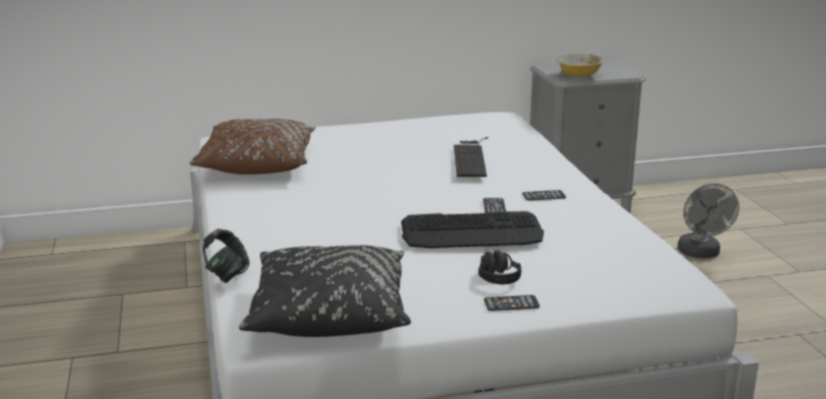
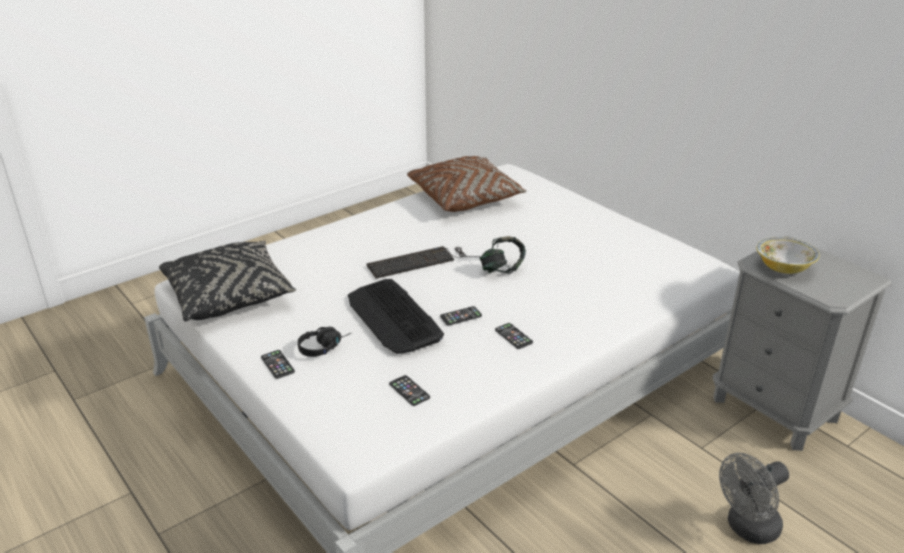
camera: 65 degrees right, 10 degrees up
(226, 275) = (269, 246): headphones -> headphones (502, 269)
(470, 157) = (561, 277): keyboard -> keyboard (421, 261)
(603, 249) = (409, 391): none -> phone

